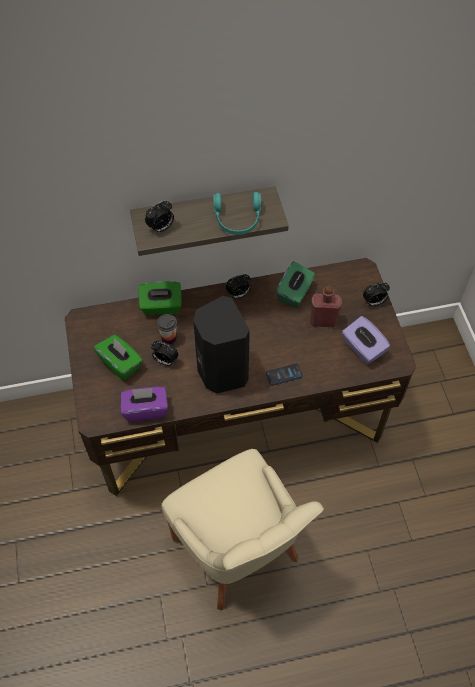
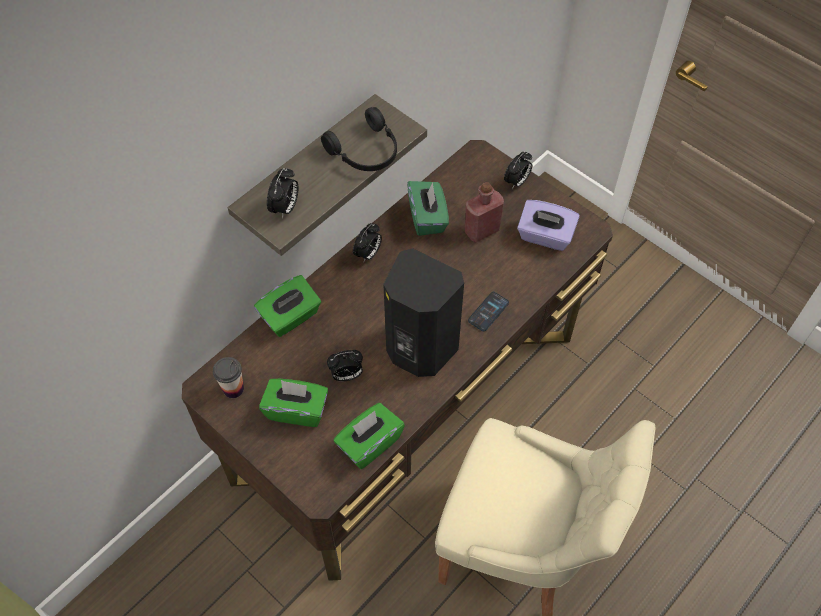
camera: 35 degrees left, 0 degrees up
(145, 409) = (369, 443): purple tissue box -> green tissue box
(169, 338) = (329, 347): cup -> cup (233, 389)
(237, 220) = (366, 152): turquoise headphones -> black headphones

